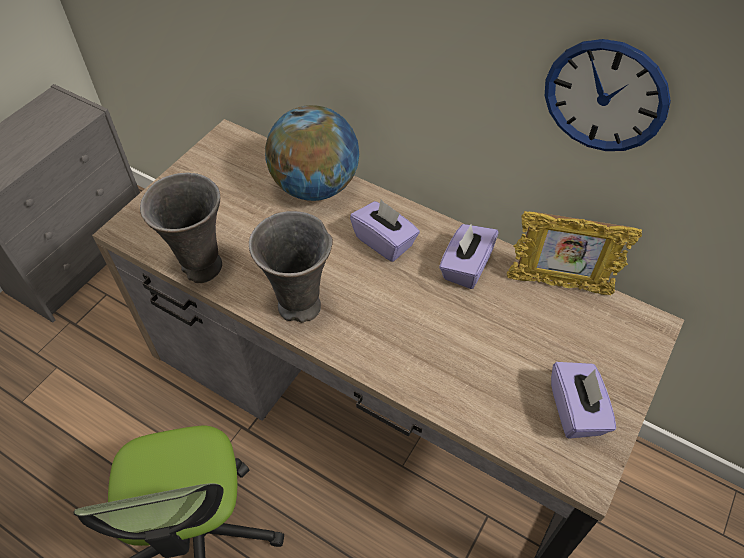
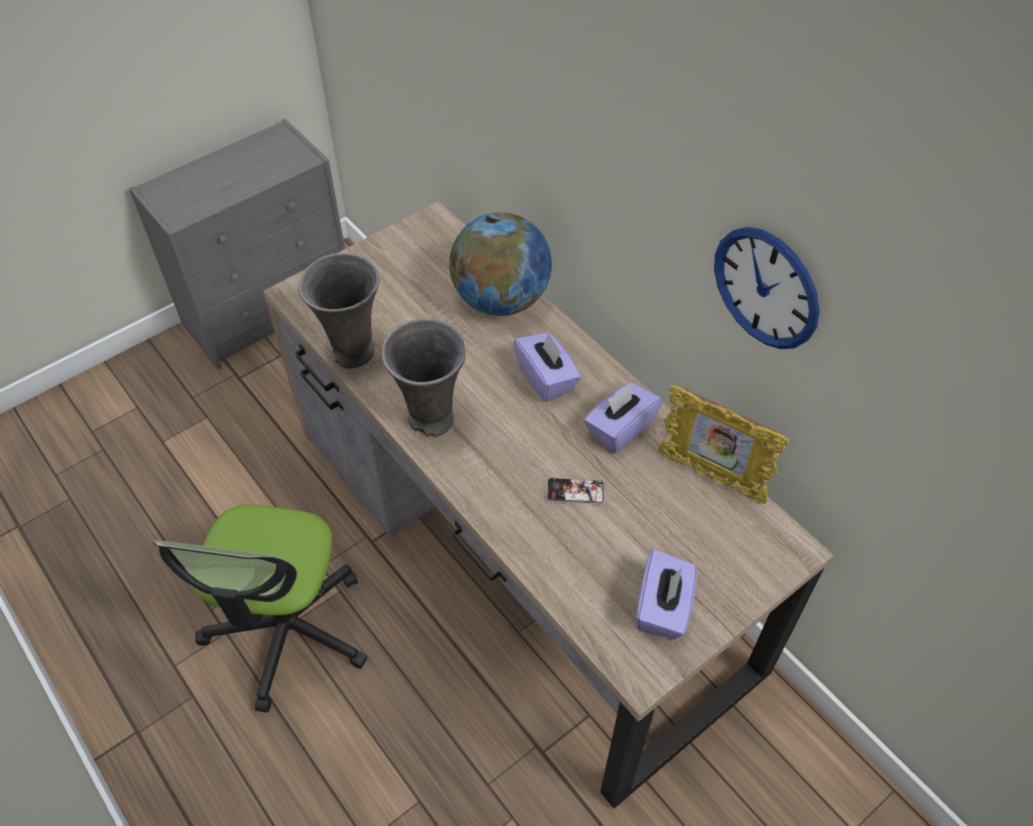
camera: 20 degrees right, 0 degrees up
(454, 332) = (575, 492): none -> phone

